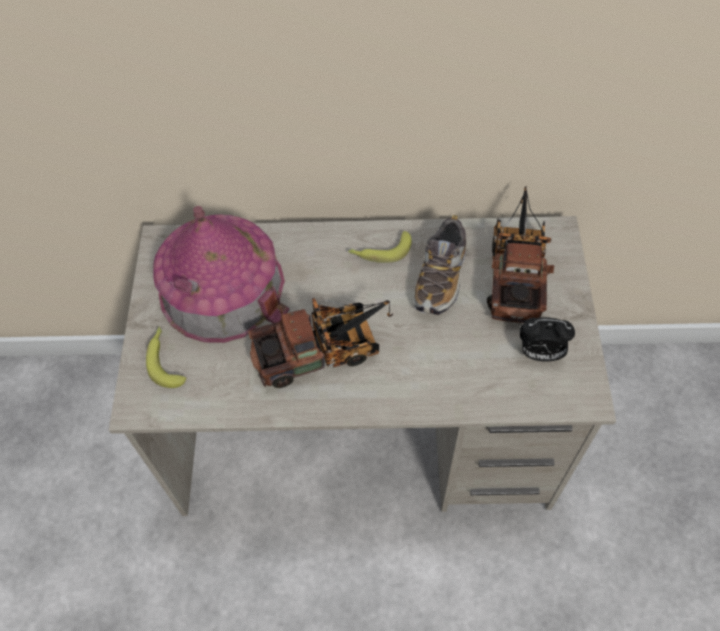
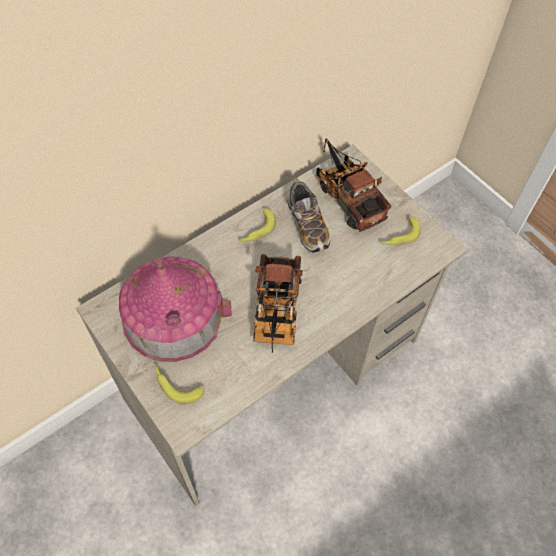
camera: 40 degrees left, 0 degrees up
(324, 351) = (276, 313): toy truck -> toy truck turned 150 degrees clockwise
(539, 353) = (399, 236): alarm clock -> banana

